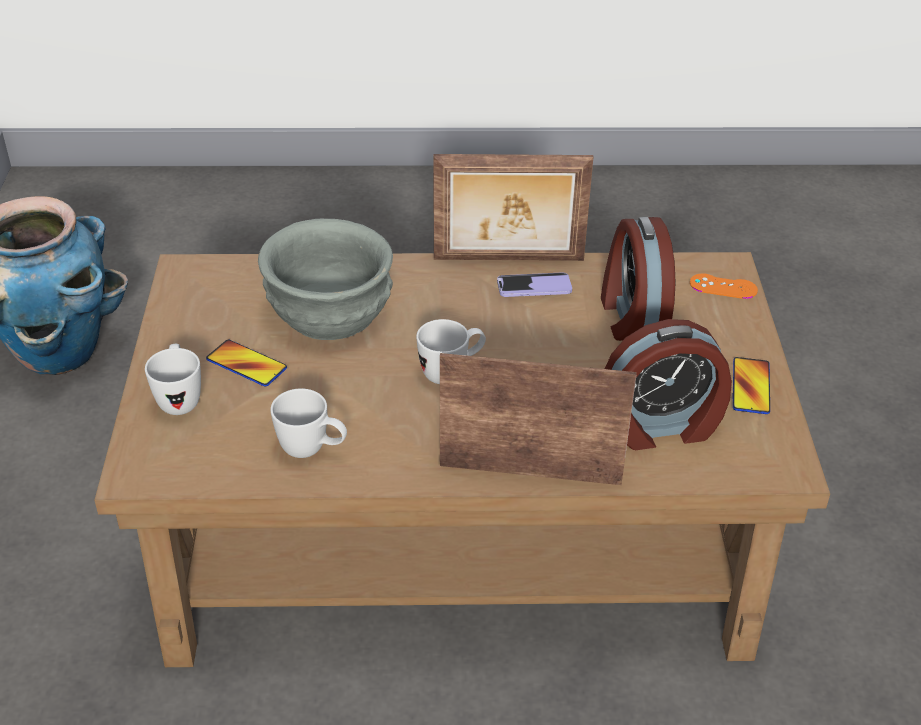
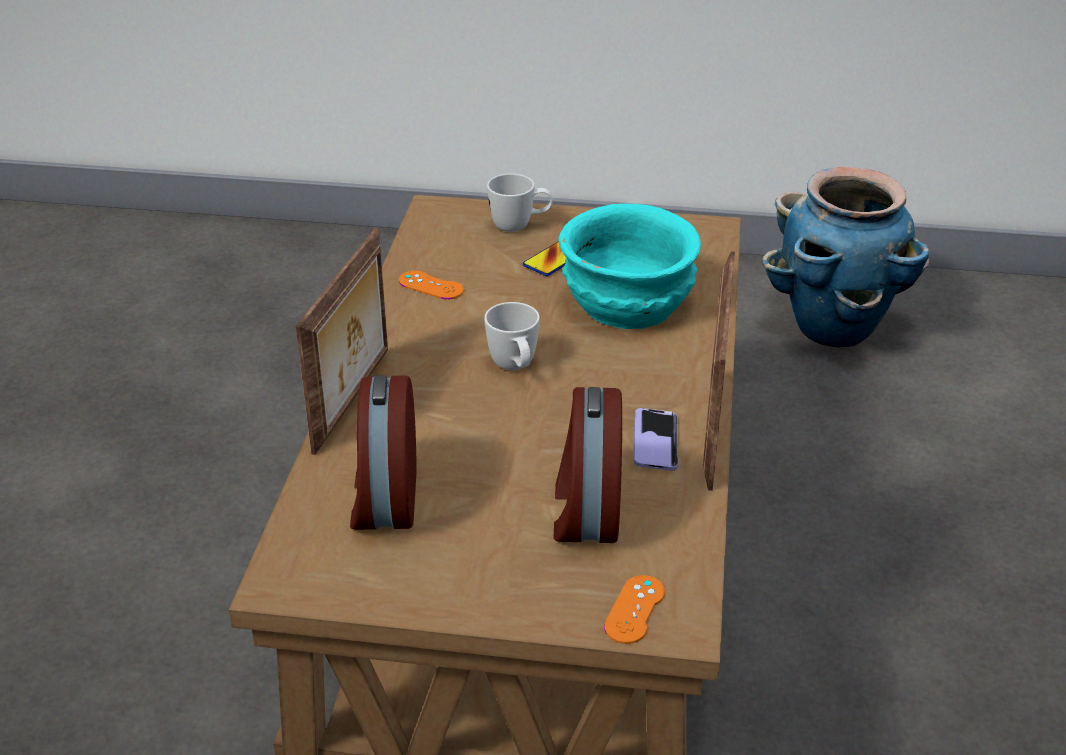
camera: 100 degrees right, 5 degrees down
(312, 450) = (431, 285): white mug -> orange game controller
(328, 313) = (629, 303): grey bowl -> turquoise bowl
(631, 316) = (585, 510): alarm clock -> alarm clock turned 90 degrees counterclockwise
(750, 387) = (425, 586): phone -> none

